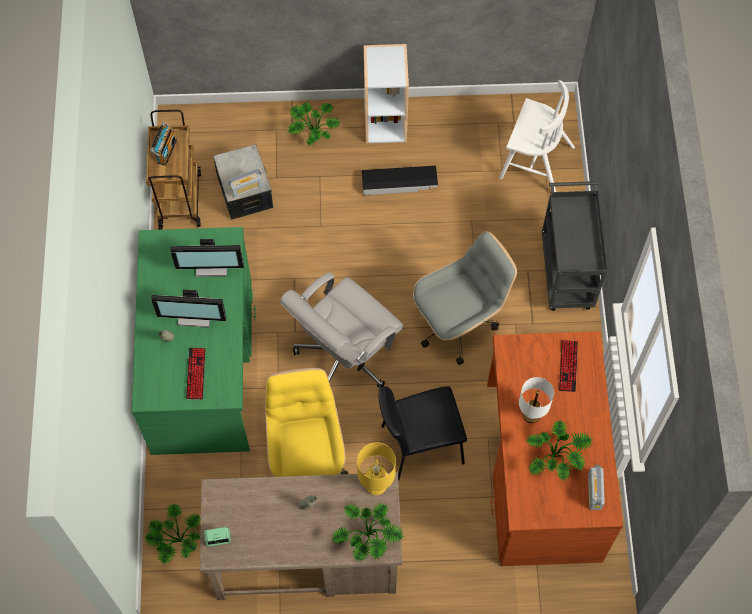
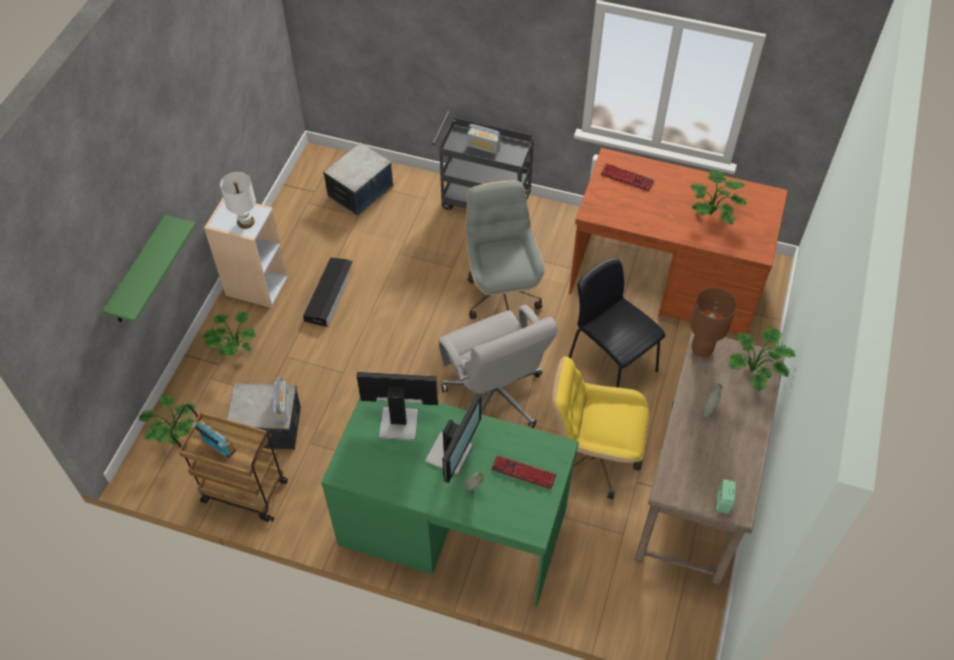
camera: 70 degrees left, 10 degrees down
(176, 541) = (643, 607): potted plant -> potted plant (174, 433)
(212, 264) = (398, 422): monitor -> monitor turned 105 degrees counterclockwise
(269, 18) = (139, 272): none -> green shelf
(376, 485) = (701, 349): yellow table lamp -> brown table lamp
(419, 445) = (610, 363): black chair -> black chair turned 135 degrees clockwise
(531, 414) = (664, 217): white table lamp -> white table lamp (245, 222)
(532, 161) = (361, 191): white chair -> storage box
(594, 492) = (751, 197): radio -> radio (483, 147)

